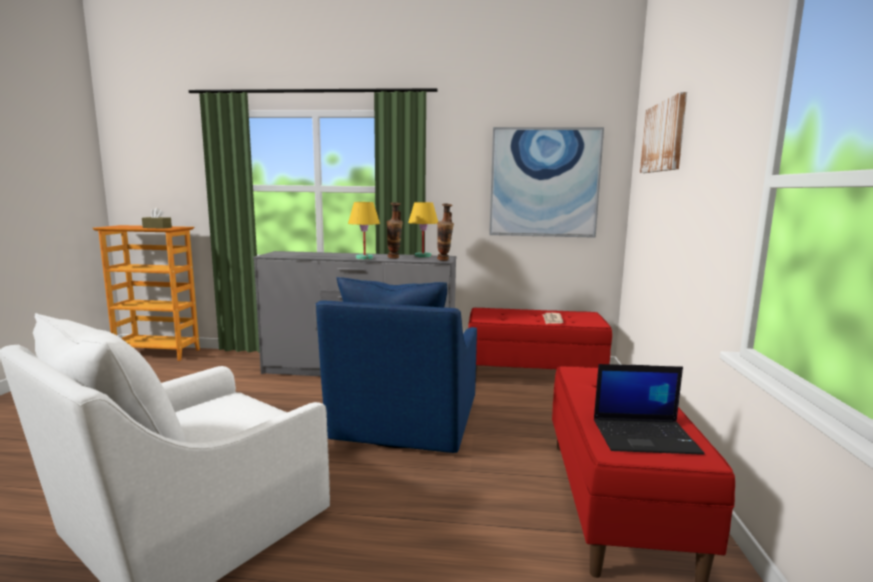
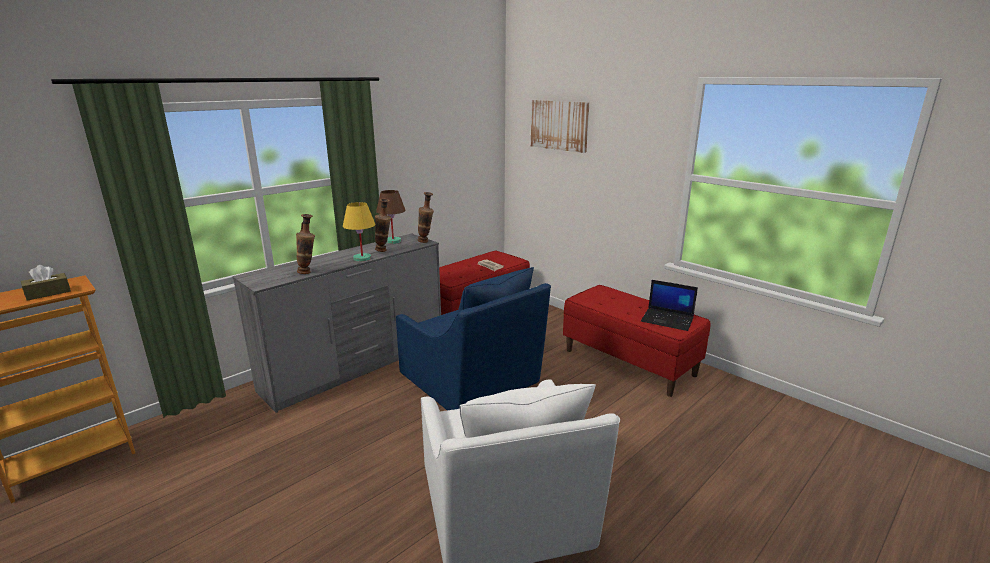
camera: 50 degrees left, 10 degrees up
(308, 256) = (308, 272): none -> vase
(423, 256) = (393, 241): yellow table lamp -> brown table lamp
(544, 183) = (455, 156): picture -> none
(645, 436) = (668, 320): laptop -> laptop turned 75 degrees clockwise

